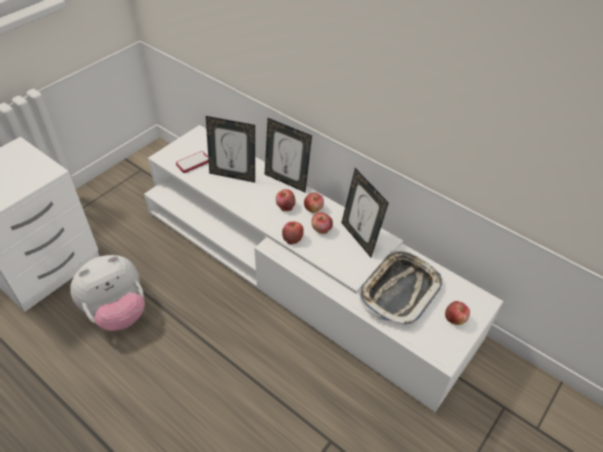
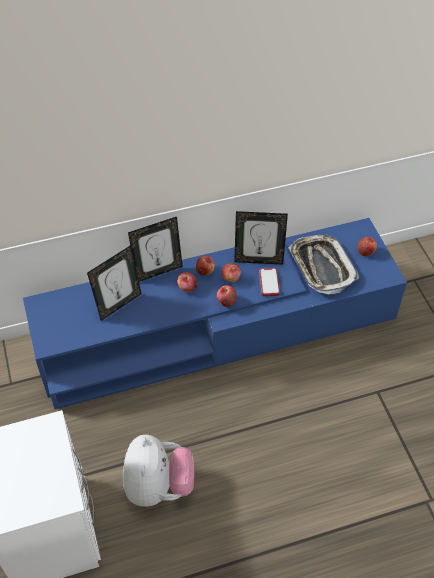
camera: 55 degrees left, 5 degrees up
(193, 163) = (75, 326): phone -> phone (269, 283)
(300, 271) = (217, 329): white tv stand -> blue tv stand

